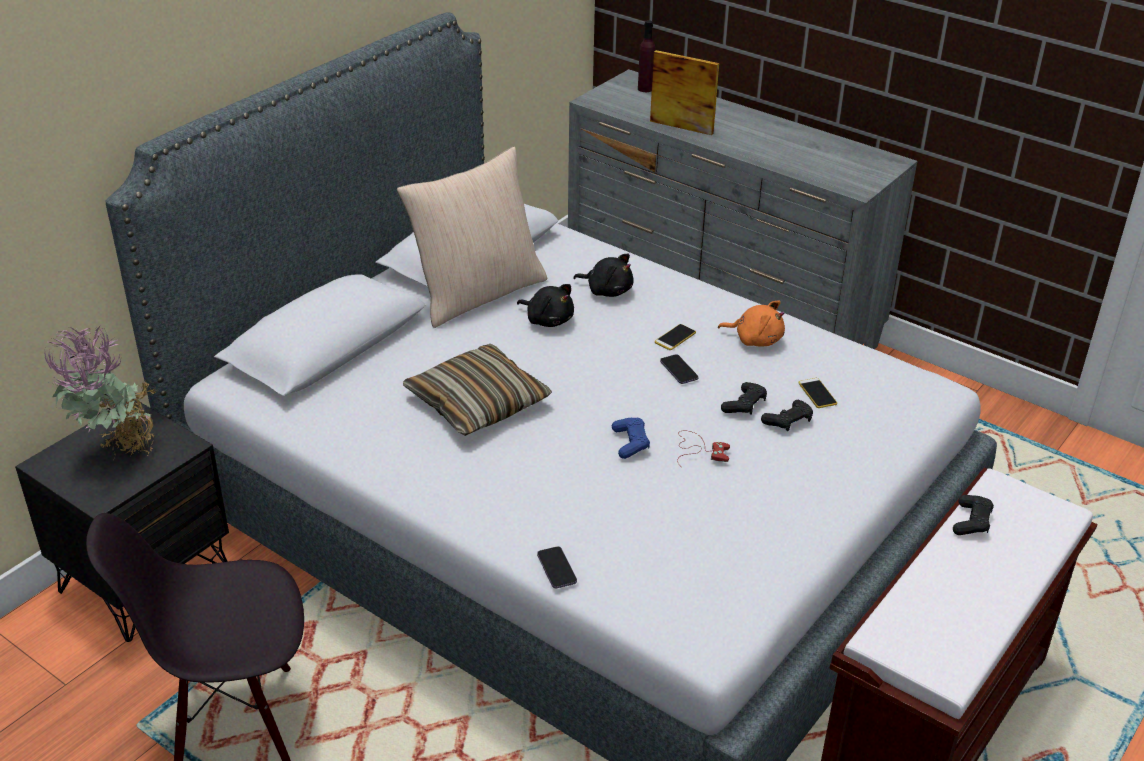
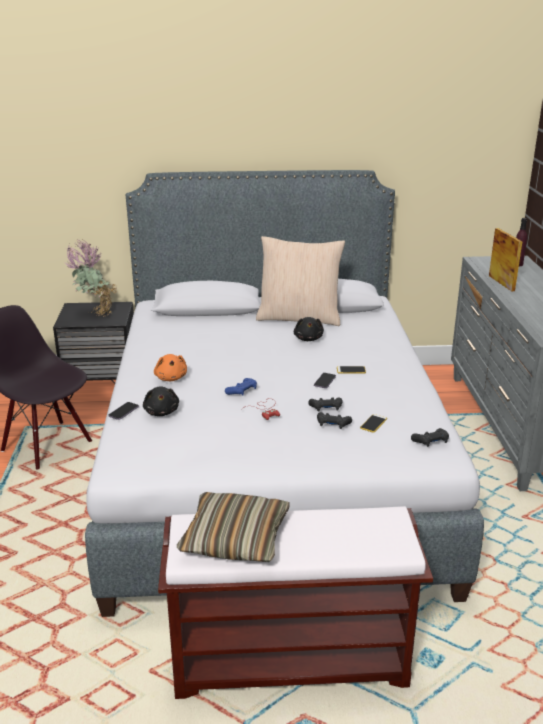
camera: 50 degrees right, 10 degrees down
(478, 403) = (217, 350): pillow -> pillow (235, 538)
(607, 290) = (358, 341): black plush toy -> black plush toy (161, 412)
(755, 339) = (390, 390): orange plush toy -> orange plush toy (171, 378)
(971, 522) = (340, 517): black game controller -> black game controller (431, 442)

